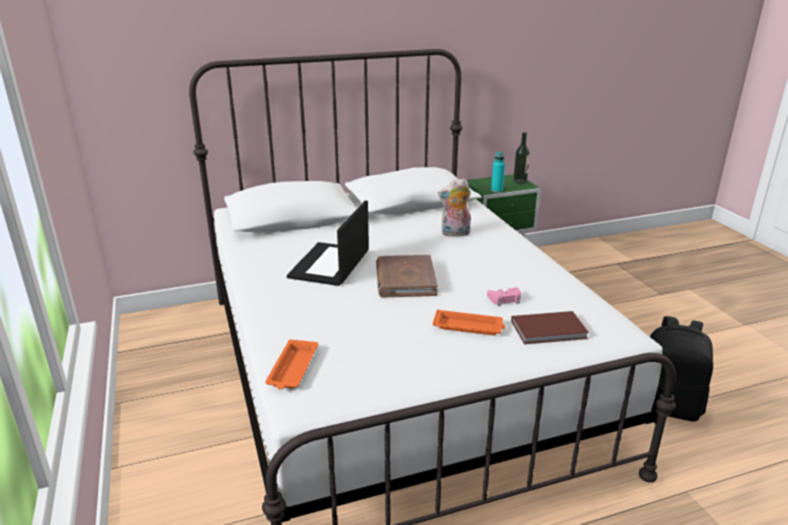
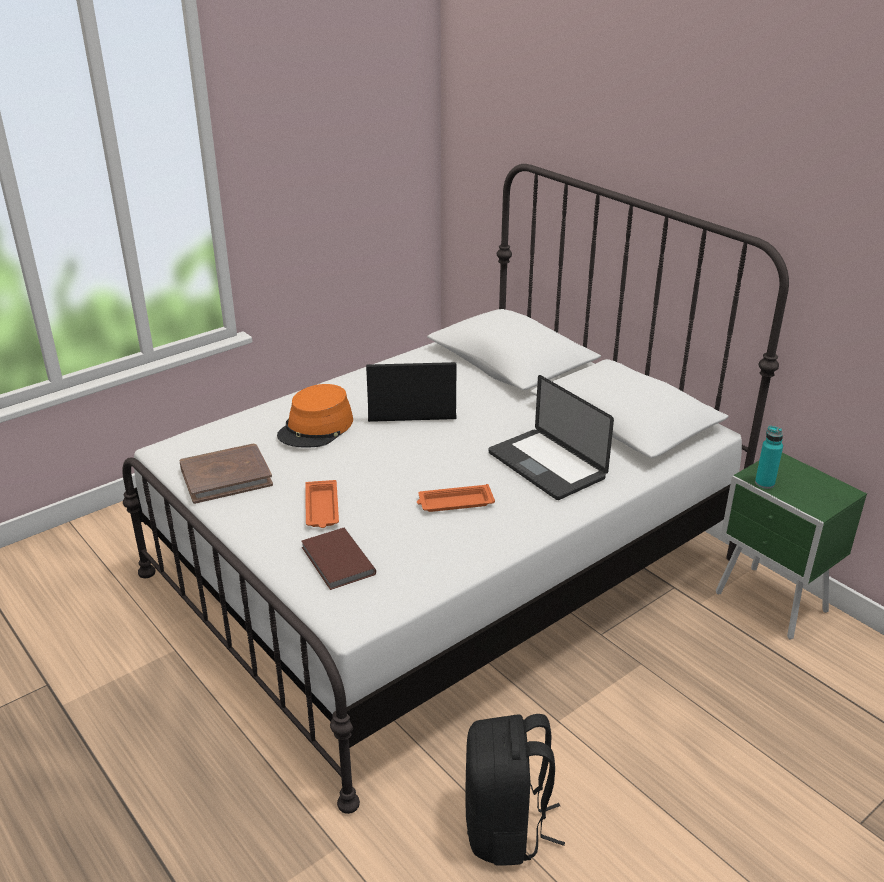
camera: 70 degrees right, 5 degrees up
(292, 369) = (216, 433): orange tray -> orange tray (454, 503)
(329, 311) = (316, 428): none -> orange hat
(405, 280) = (403, 454): brown book -> brown book (226, 477)
(455, 234) = (546, 465): plush toy -> laptop
(505, 299) = (392, 524): pink game controller -> none
(520, 181) = (829, 499): bottle -> none

